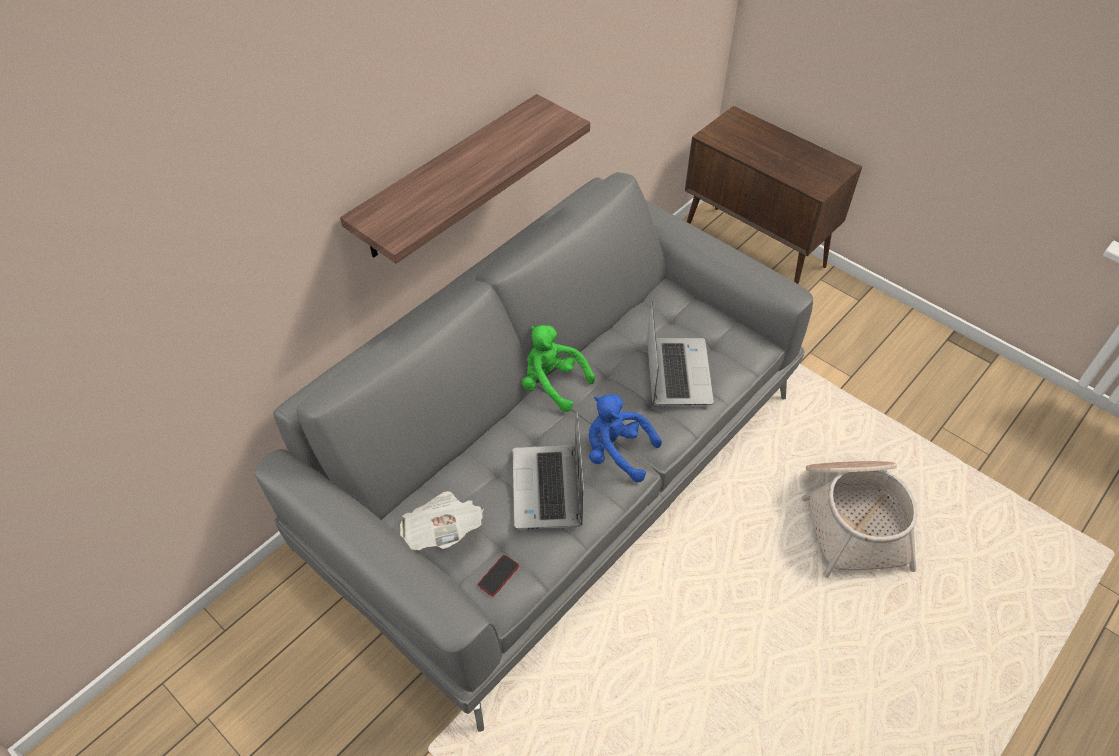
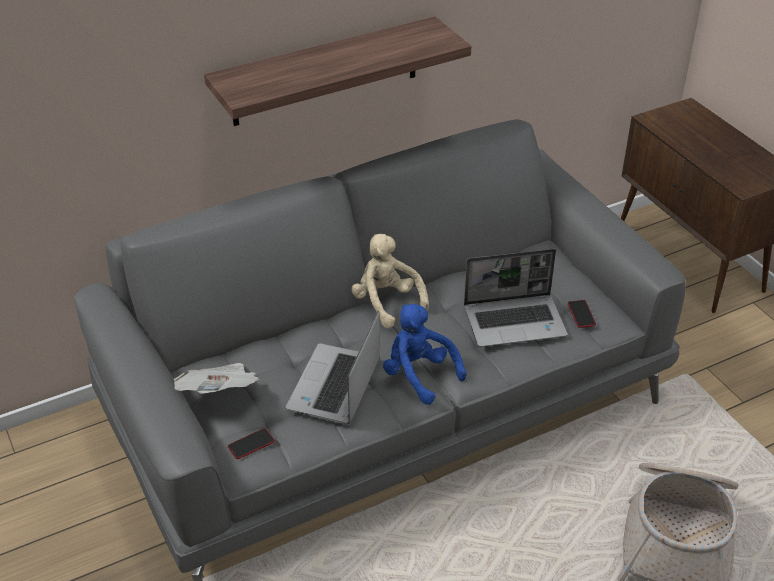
camera: 20 degrees right, 10 degrees down
(552, 384) = (386, 302): green plush toy -> beige plush toy
(676, 372) = (515, 321): laptop -> laptop turned 60 degrees clockwise
(729, 349) = (581, 314): none -> phone

